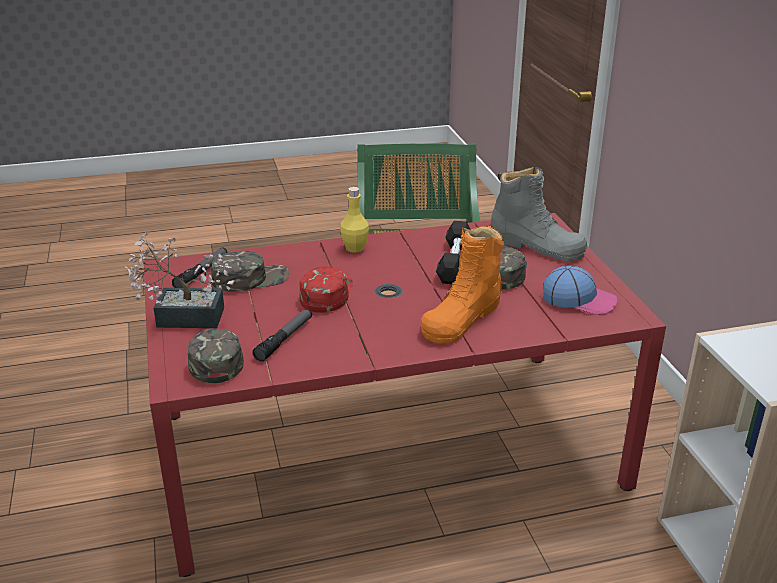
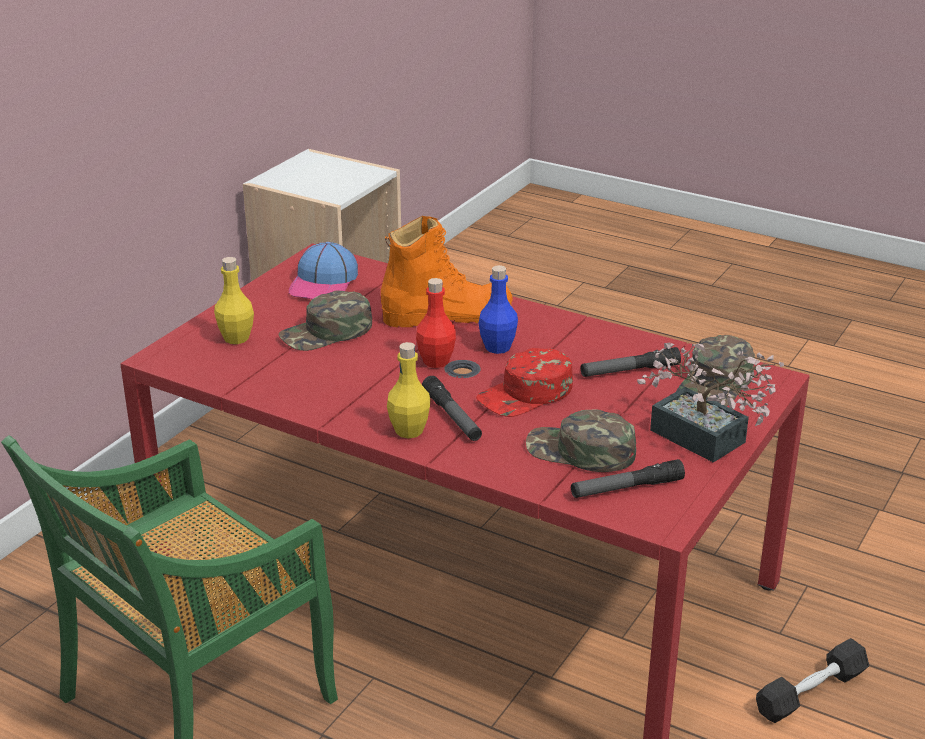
camera: 135 degrees left, 0 degrees up
(346, 264) = (452, 416): none -> flashlight
(391, 313) = (497, 347): none -> blue bottle
(409, 285) = (436, 361): none -> red bottle
(454, 262) = (346, 363): black dumbbell -> black dumbbell (811, 693)
(537, 246) = (236, 338): grey boot -> yellow bottle
(579, 299) = (324, 284): cap -> cap turned 135 degrees counterclockwise

